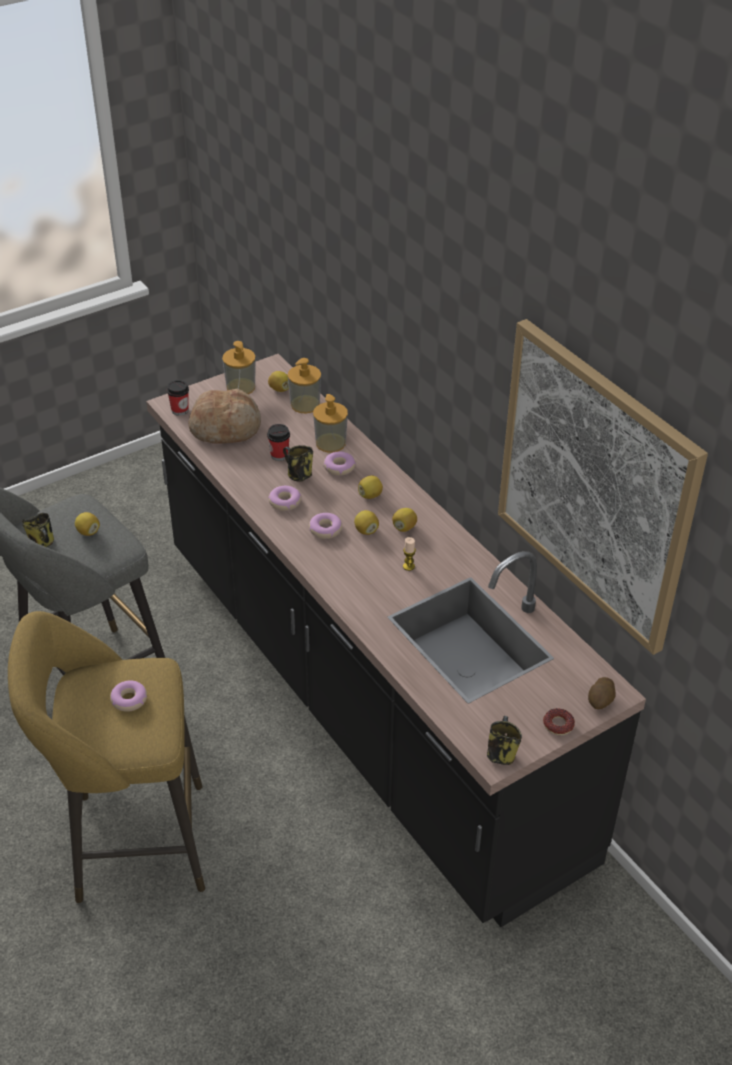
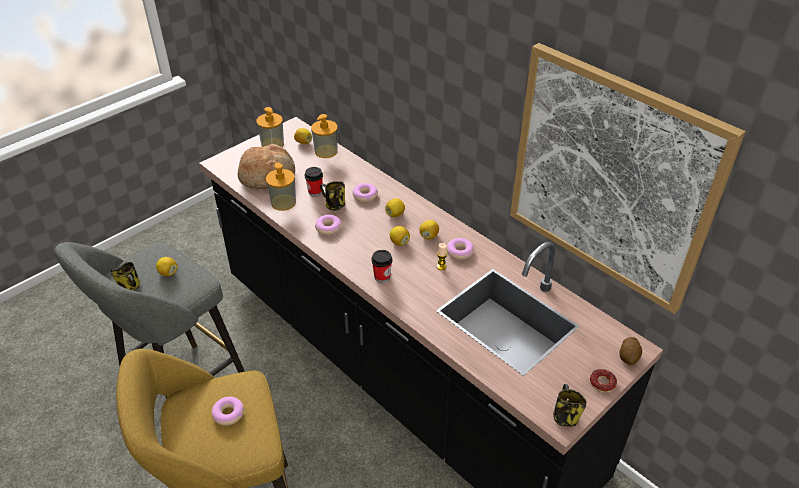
camera: 10 degrees left, 0 degrees up
(180, 410) = (228, 167): cup -> cup (382, 277)
(325, 529) = (367, 246): donut -> donut (460, 252)
(330, 443) = (353, 178): soap dispenser -> soap dispenser (283, 202)

